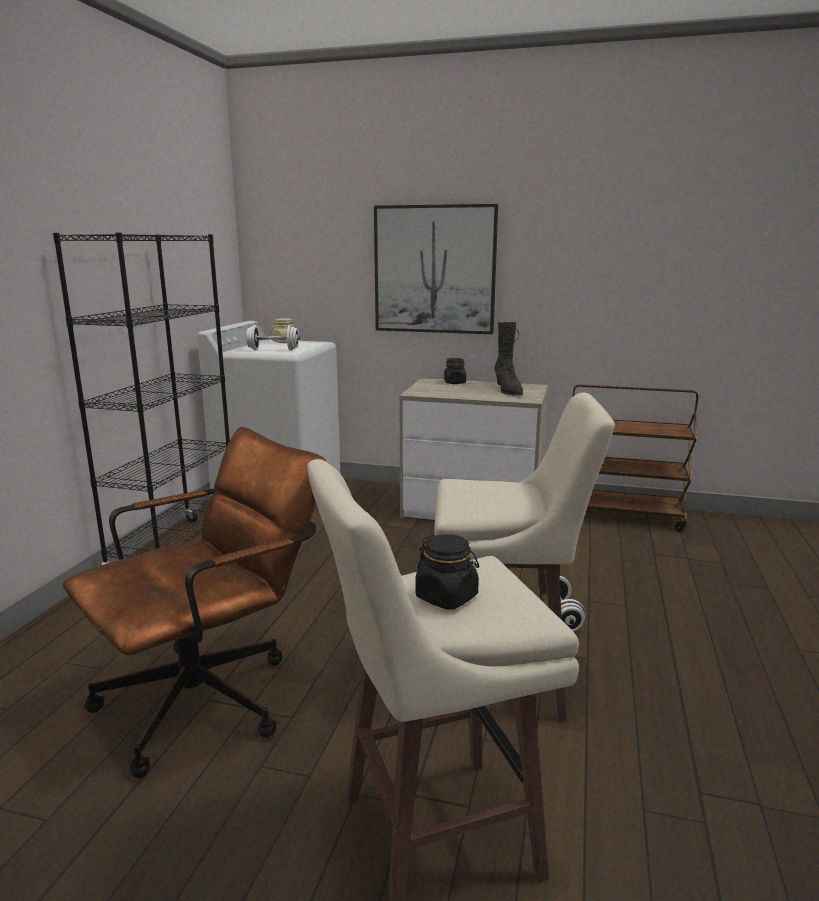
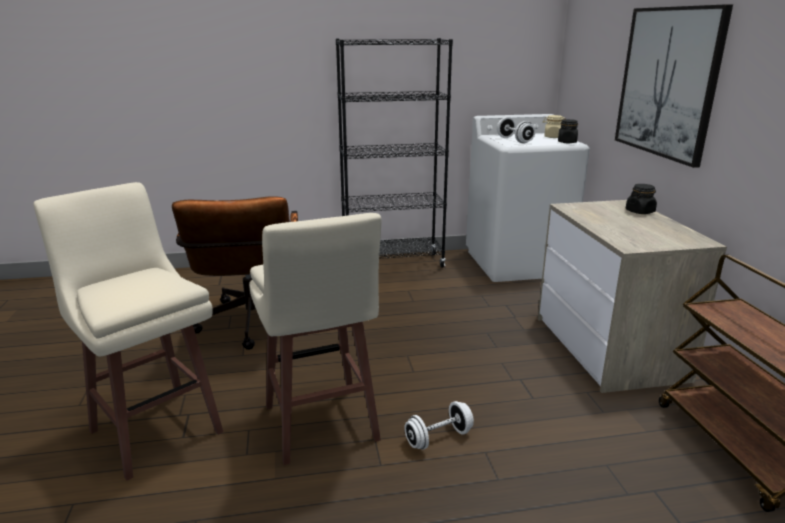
camera: 65 degrees right, 5 degrees up
(213, 695) = (251, 326): brown office chair -> brown office chair turned 60 degrees clockwise
(447, 597) = (129, 282): black jar -> black jar (567, 142)
(508, 390) = (652, 234): black boot -> none

